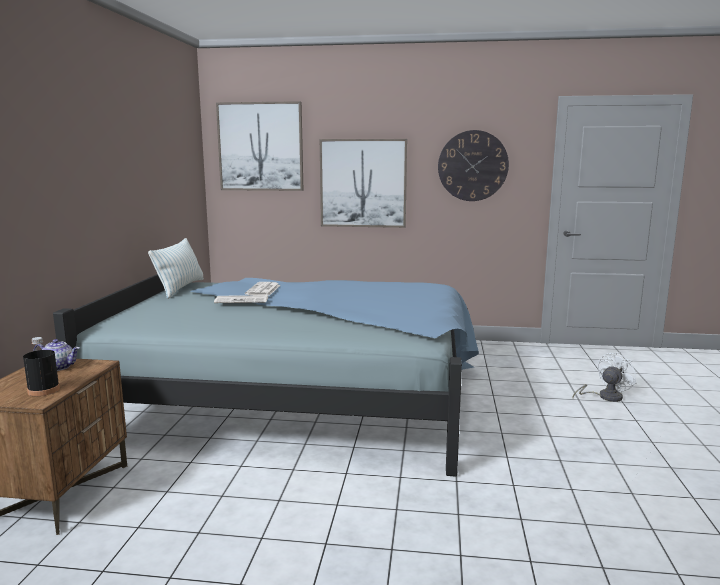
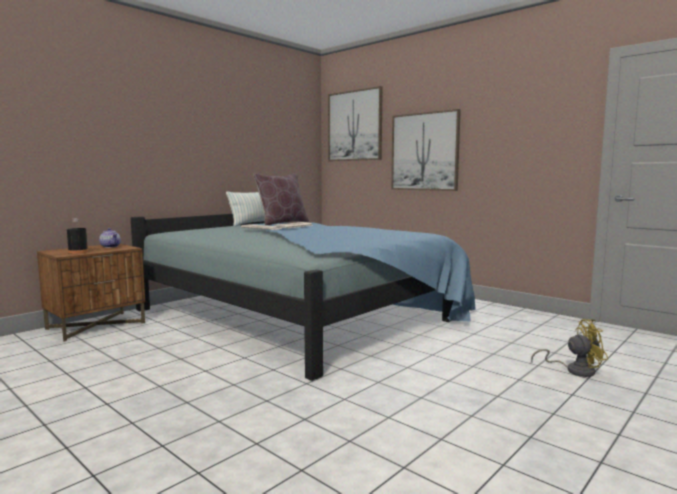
camera: 35 degrees right, 5 degrees down
(225, 284) = (282, 223): none -> brown pillow
(472, 166) = (518, 130): wall clock -> none
(605, 397) = (574, 370): white fan -> yellow fan

